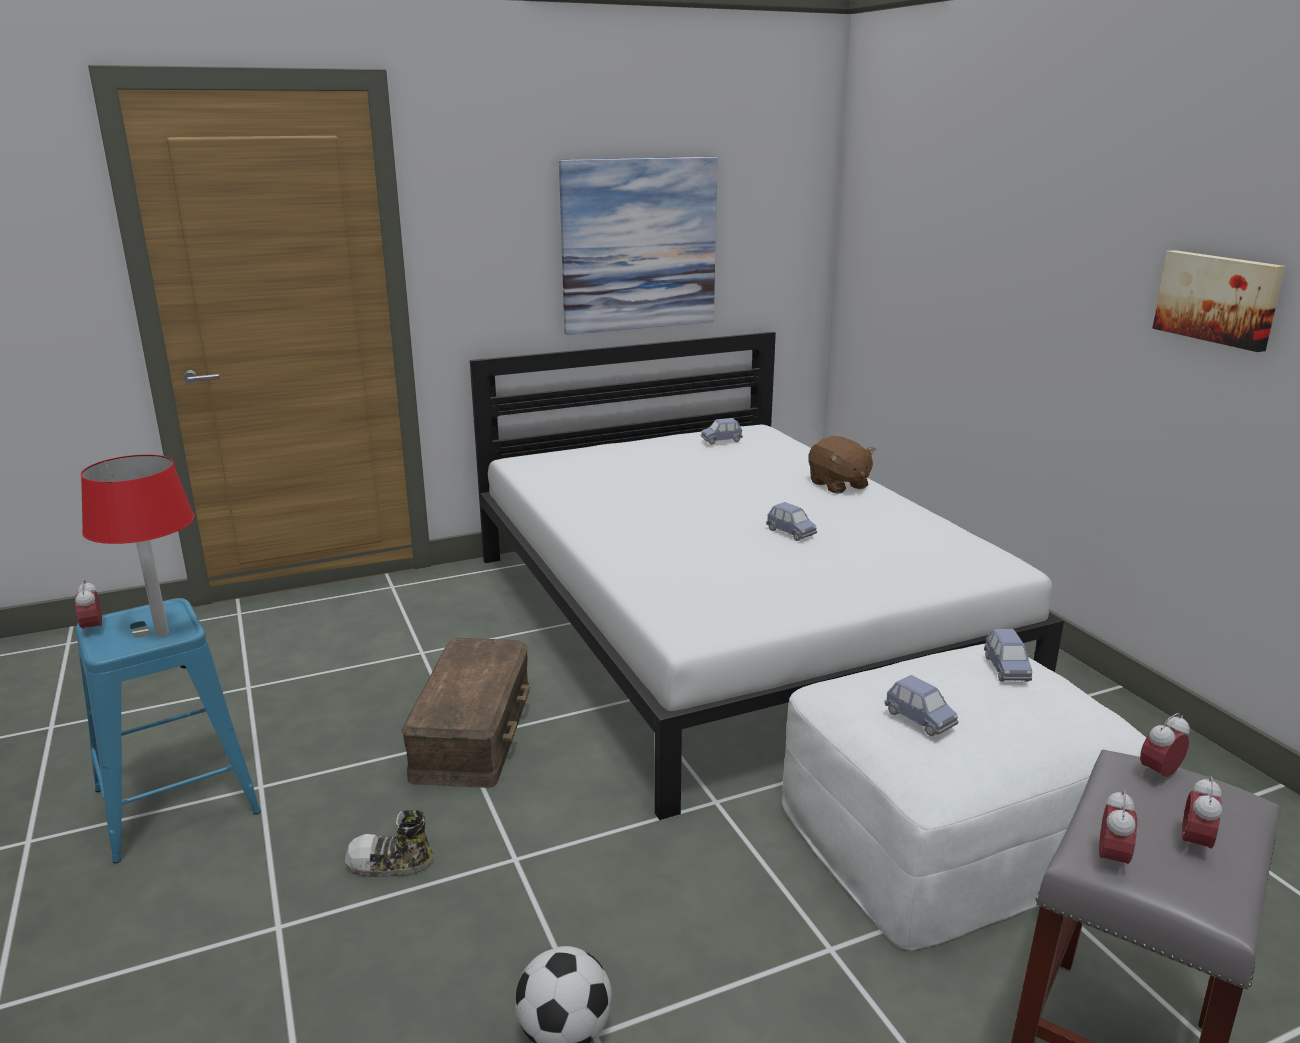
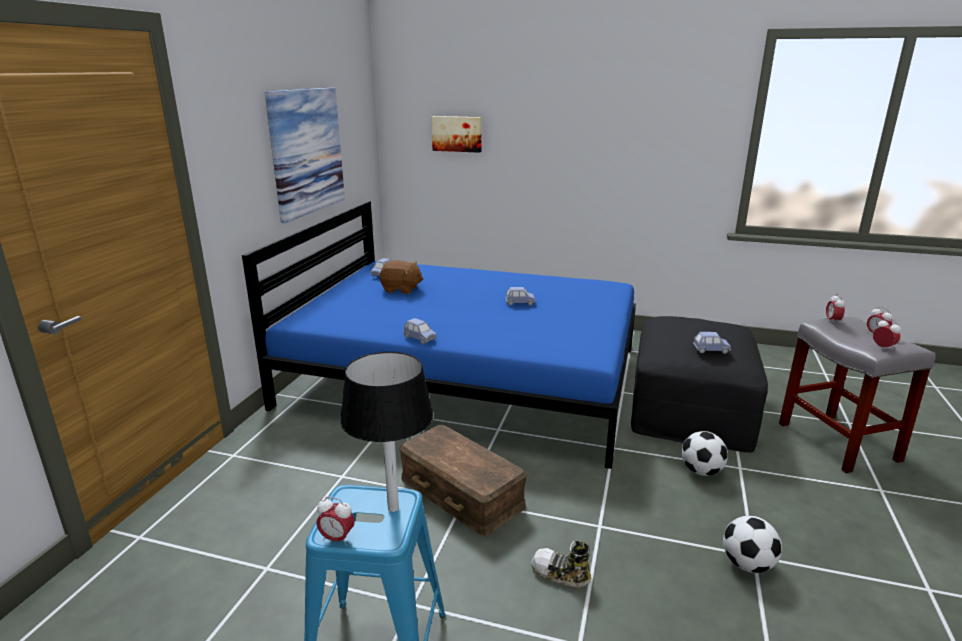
camera: 50 degrees left, 0 degrees up
(162, 634) = (393, 508): red table lamp -> black table lamp
(390, 864) = (560, 574): shoe -> shoe turned 75 degrees clockwise
(727, 623) = (465, 375): white bed -> blue bed
(763, 908) = (701, 471): none -> football
(838, 485) = (484, 276): brown plush toy -> brown plush toy (401, 289)
(949, 833) = (690, 407): white ottoman -> black ottoman
(1006, 669) = (689, 321): blue toy car -> blue toy car (419, 338)
(1218, 298) = (661, 140): picture -> picture (457, 134)

